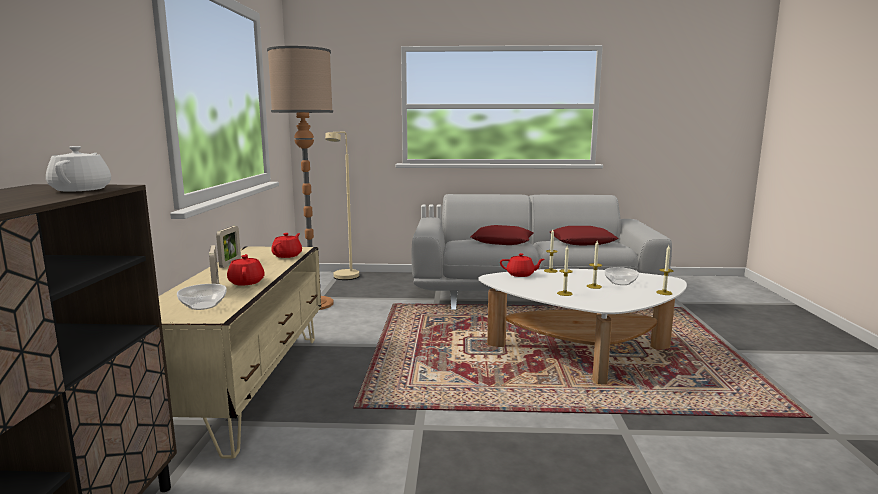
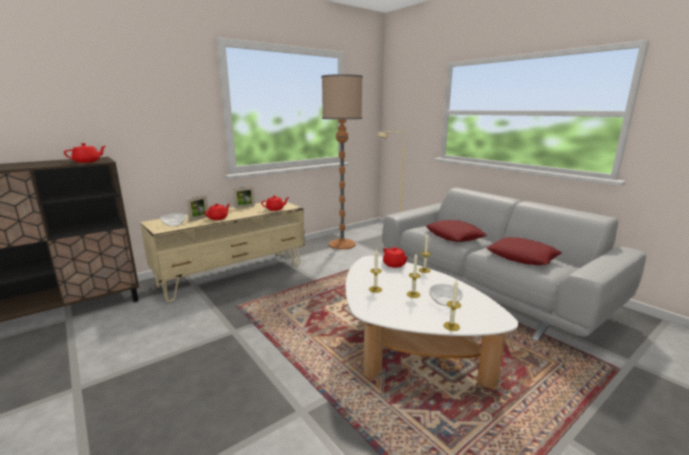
camera: 50 degrees right, 5 degrees up
(82, 189) = (88, 161): white teapot -> red teapot

